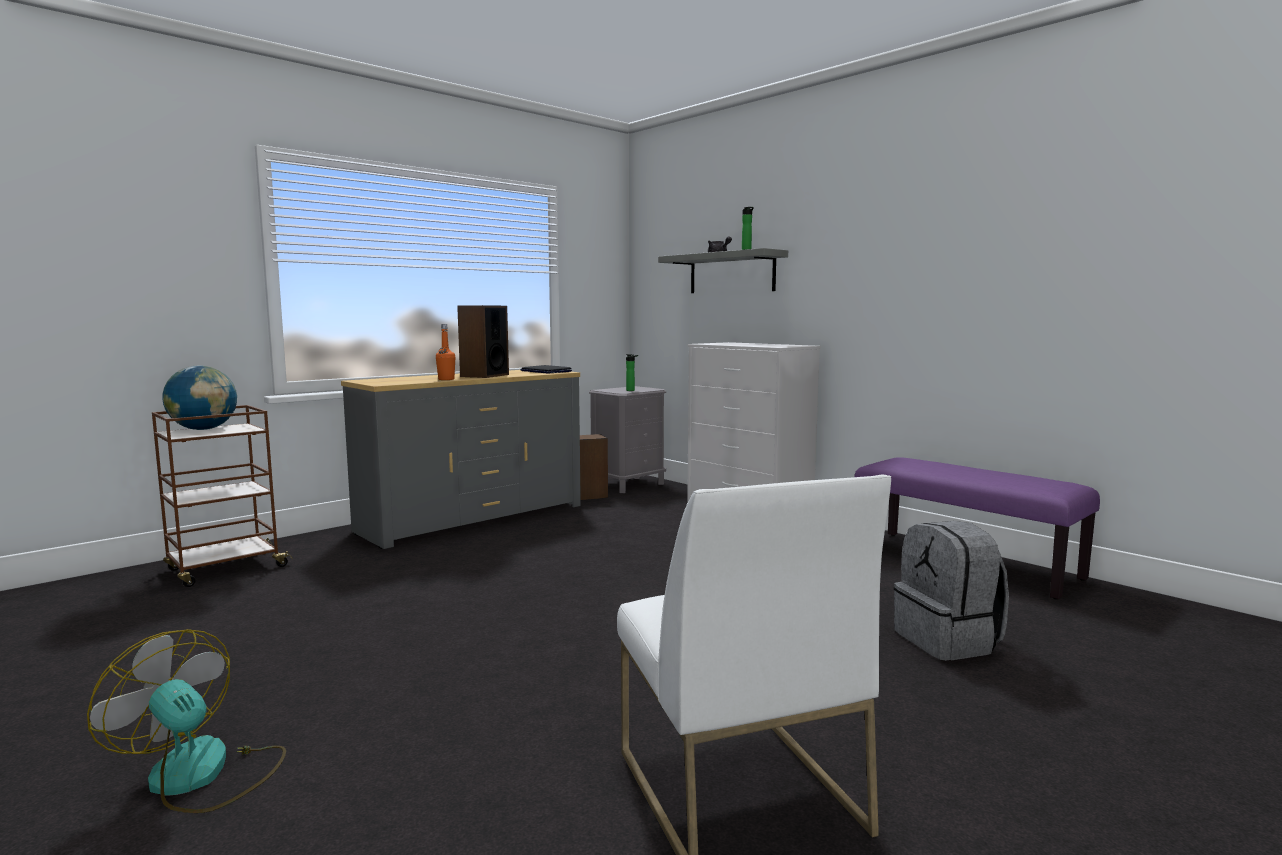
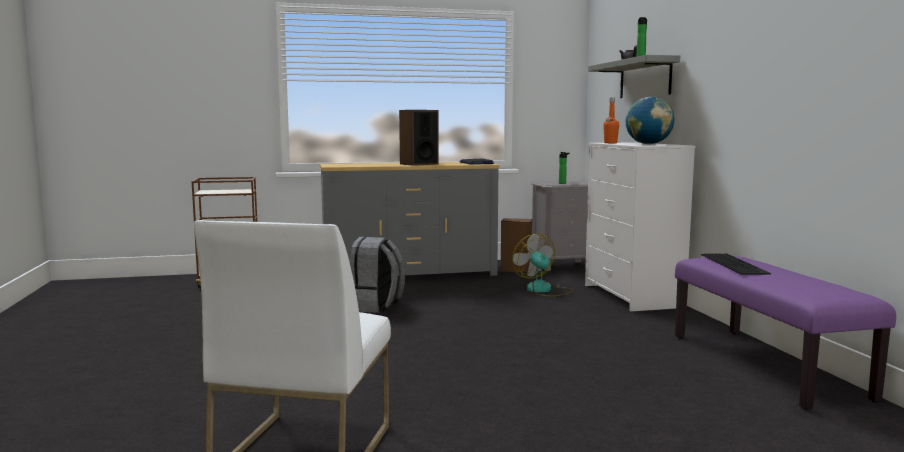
camera: 30 degrees right, 0 degrees up
(201, 776) = (85, 373): fan -> fan (543, 290)
(203, 429) = (223, 190): globe -> globe (648, 144)
(446, 379) = (382, 165): orange bottle -> orange bottle (610, 143)
(924, 466) = (736, 264): none -> keyboard
(948, 641) = (624, 414): grey backpack -> grey backpack (375, 306)

